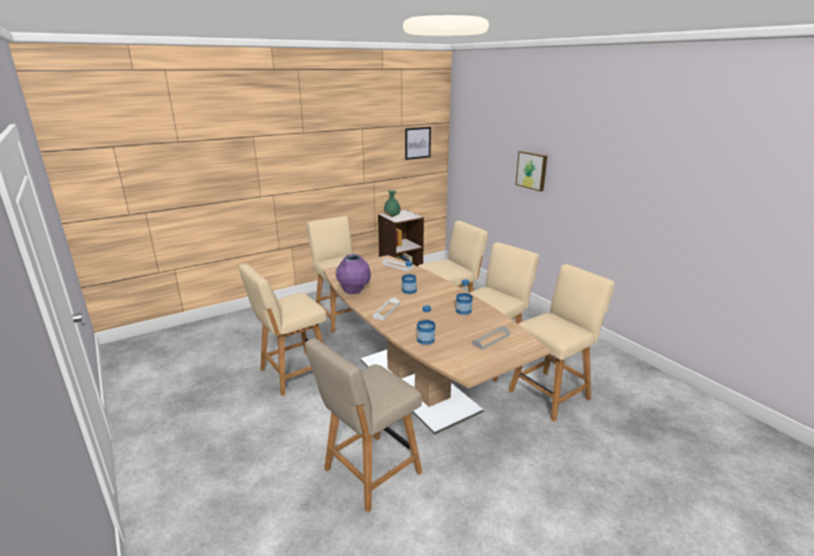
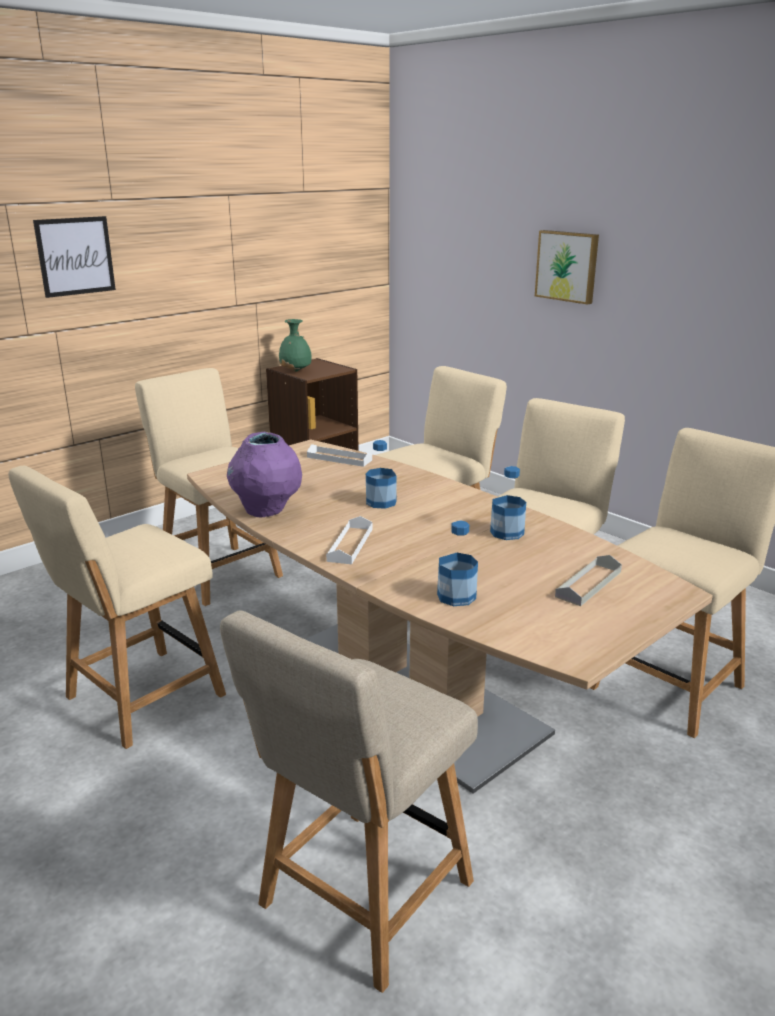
camera: 10 degrees left, 0 degrees up
(417, 143) = (334, 227): picture -> picture (75, 256)

